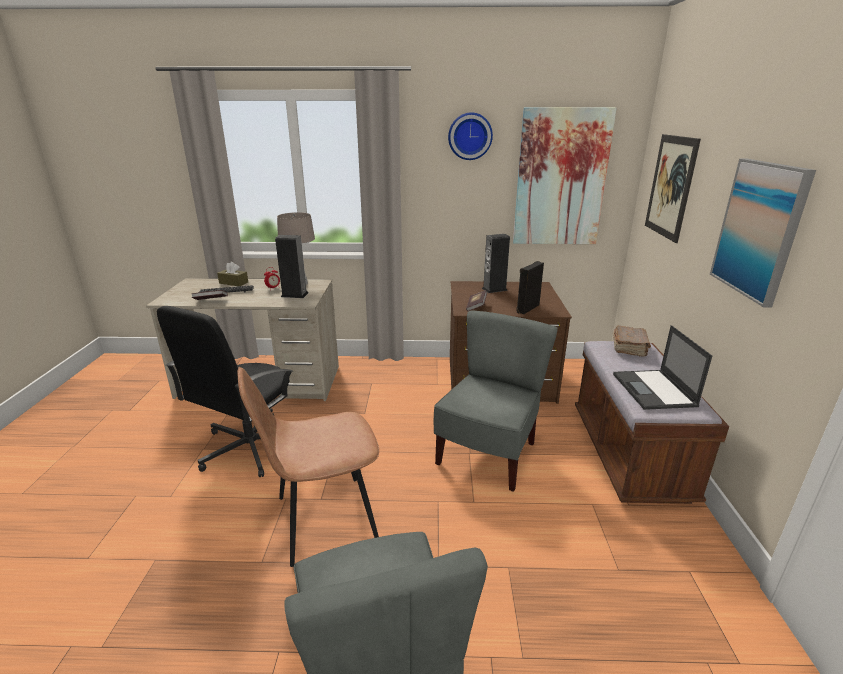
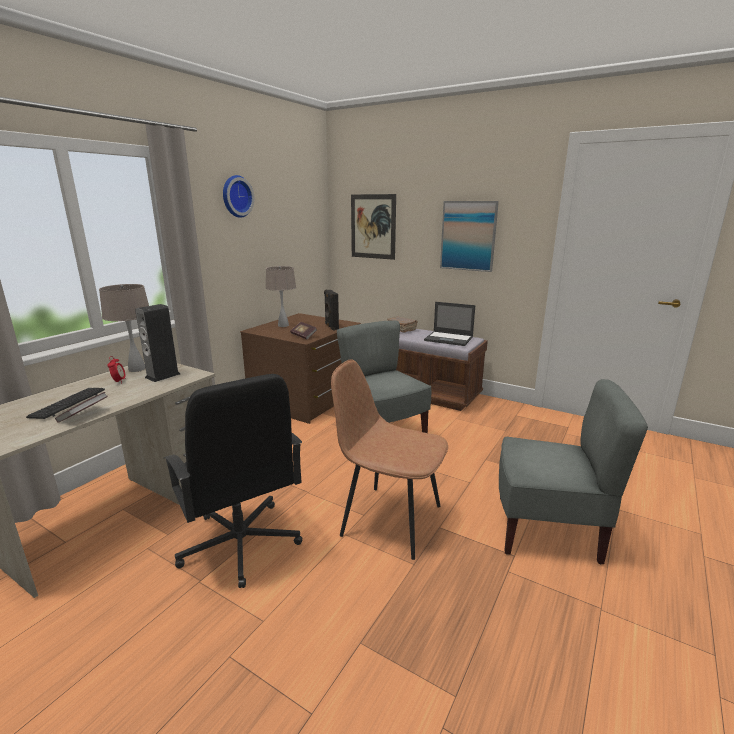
camera: 60 degrees left, 5 degrees down
(233, 283) = (45, 397): brown tissue box -> none
(323, 519) = (389, 519): brown chair -> brown chair turned 105 degrees clockwise
(494, 289) = (283, 325): speaker -> beige table lamp
(561, 178) = (293, 230): picture -> none

